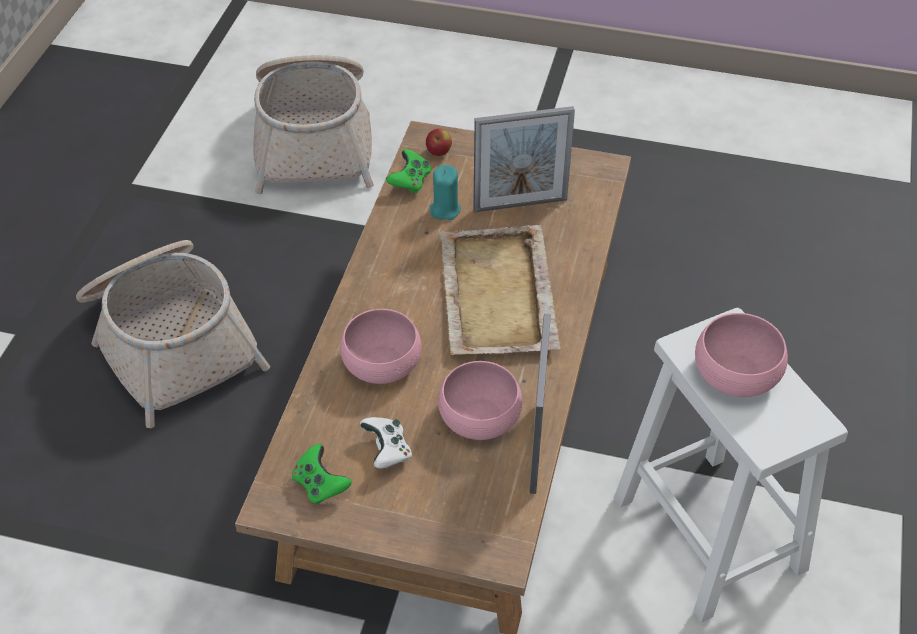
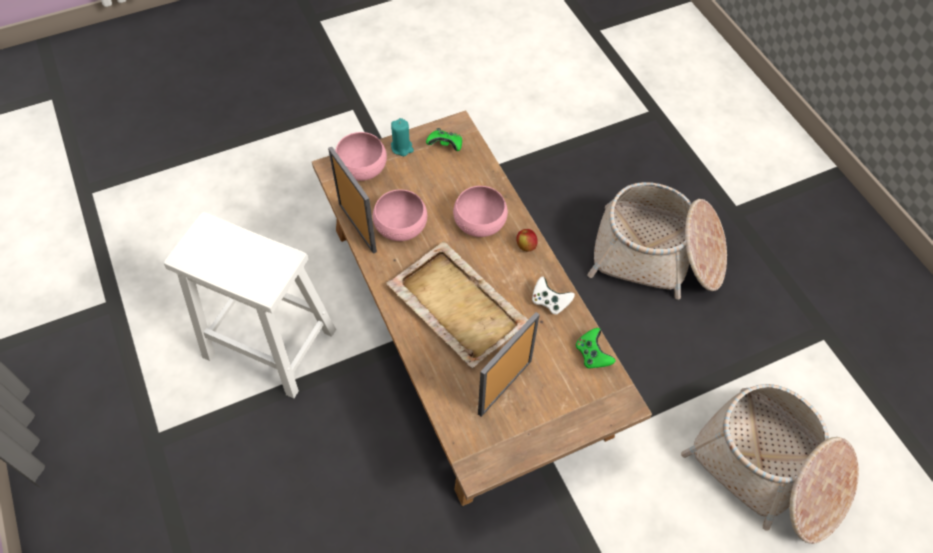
camera: 140 degrees right, 10 degrees up
(387, 451) = (430, 179): white game controller -> white game controller (550, 302)
(438, 152) = (601, 395): apple -> apple (526, 246)
(445, 209) = (548, 347): turquoise candle -> turquoise candle (402, 147)
(736, 373) = (246, 260): pink bowl -> pink bowl (361, 166)

